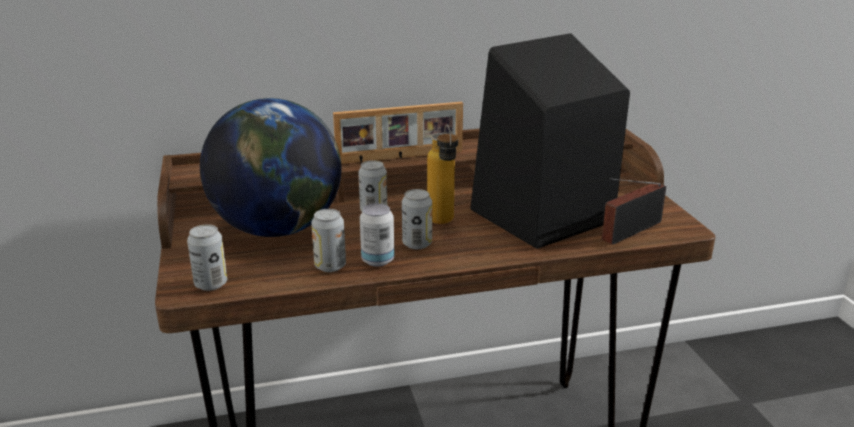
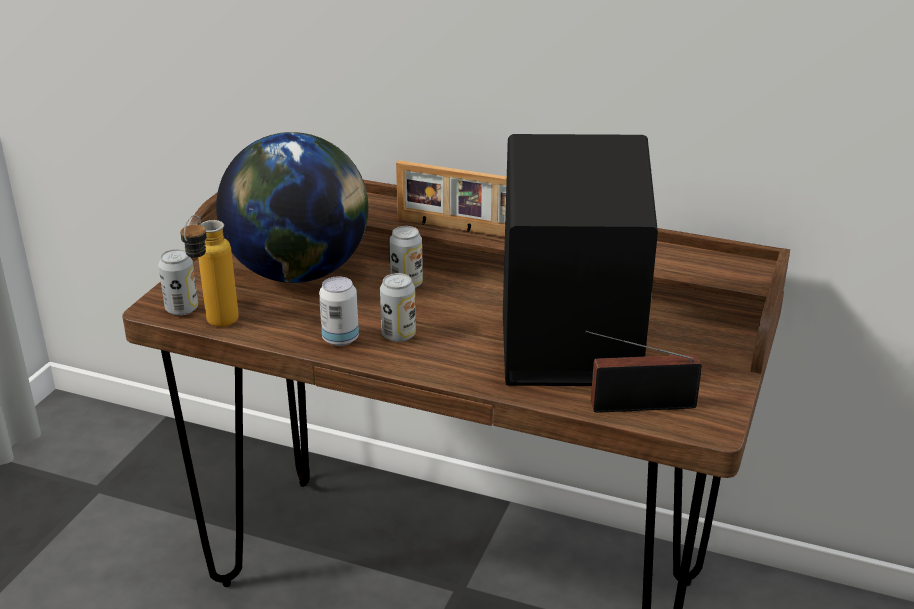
camera: 35 degrees right, 5 degrees up
(330, 266) = (293, 328): can -> none
(443, 224) = (453, 322): bottle -> bottle (215, 326)

